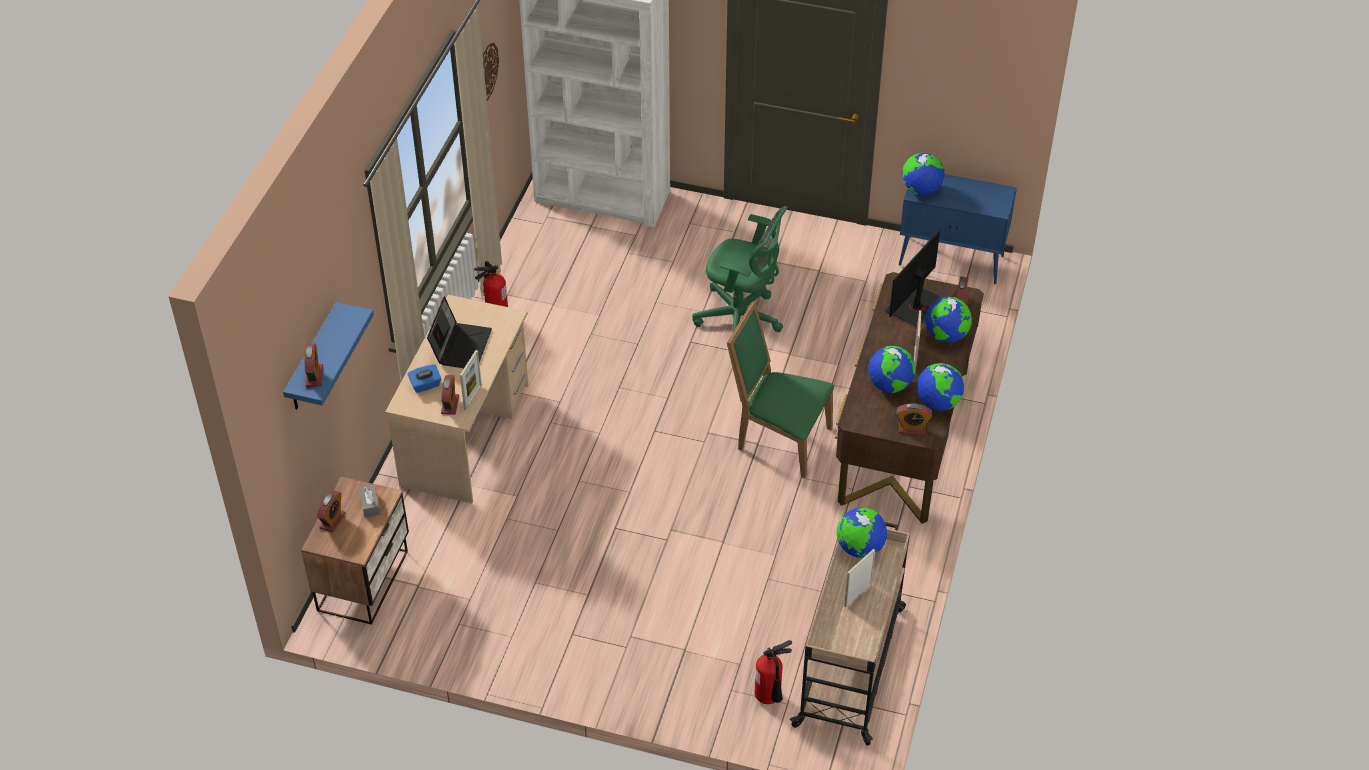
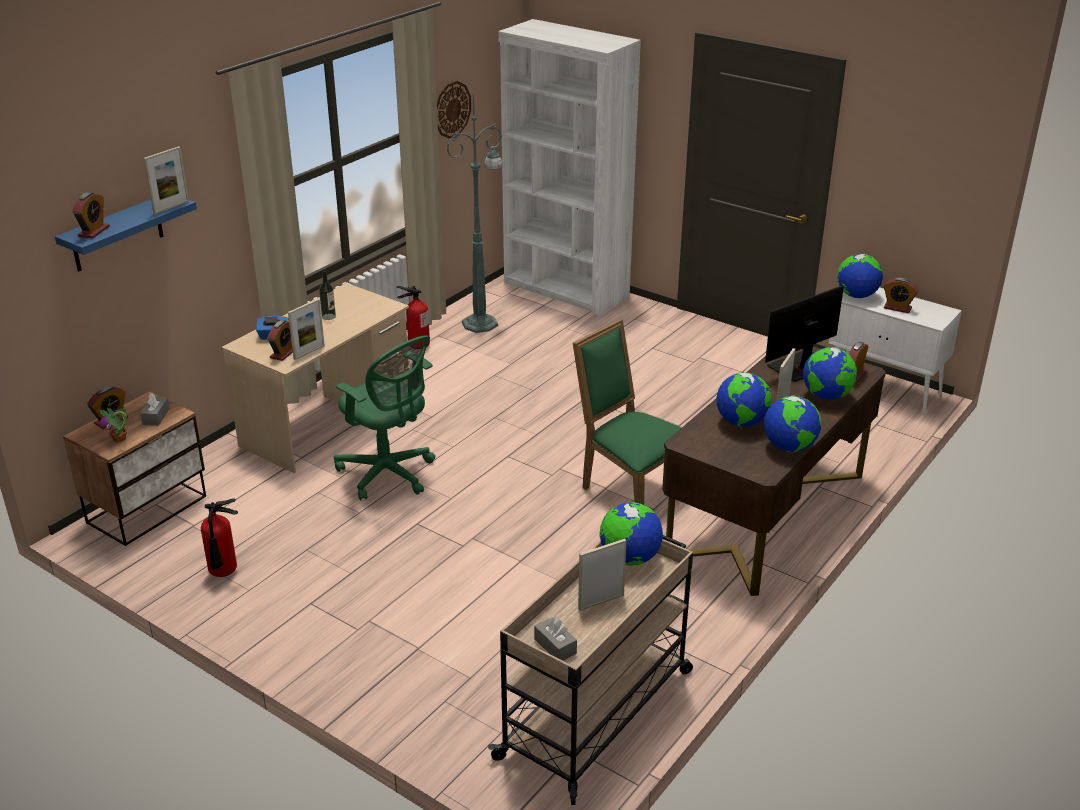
camera: 20 degrees right, 15 degrees down
(356, 539) = (119, 439): none -> potted plant
(357, 323) = (171, 207): none -> picture frame
(461, 346) = (328, 316): laptop -> bottle
(542, 267) = (481, 323): none -> green floor lamp
(741, 319) = (645, 391): green office chair -> green office chair (388, 474)
(770, 698) = (484, 722): fire extinguisher -> fire extinguisher (224, 574)
(843, 643) = (555, 646): none -> grey tissue box
(912, 428) = (747, 462): alarm clock -> alarm clock (897, 308)
(952, 261) = (884, 389): blue cabinet -> white cabinet

